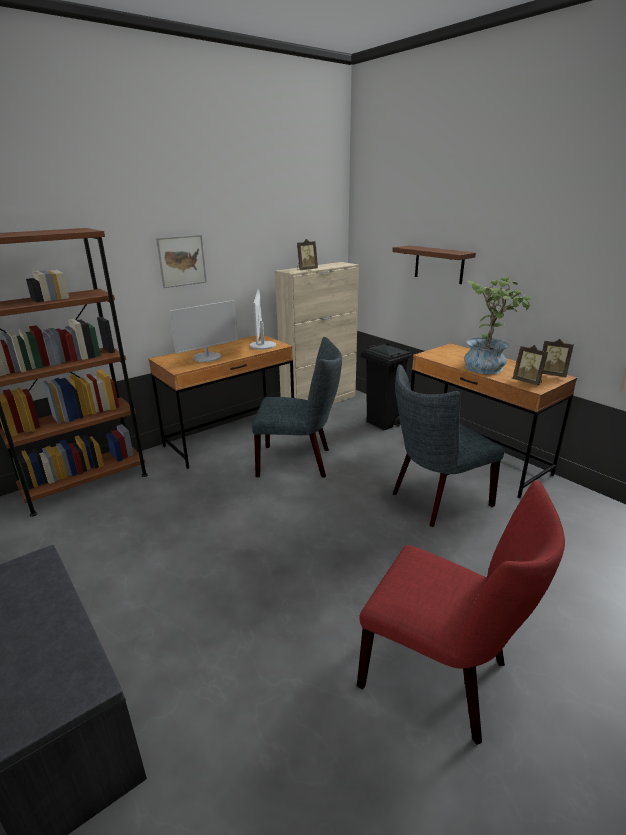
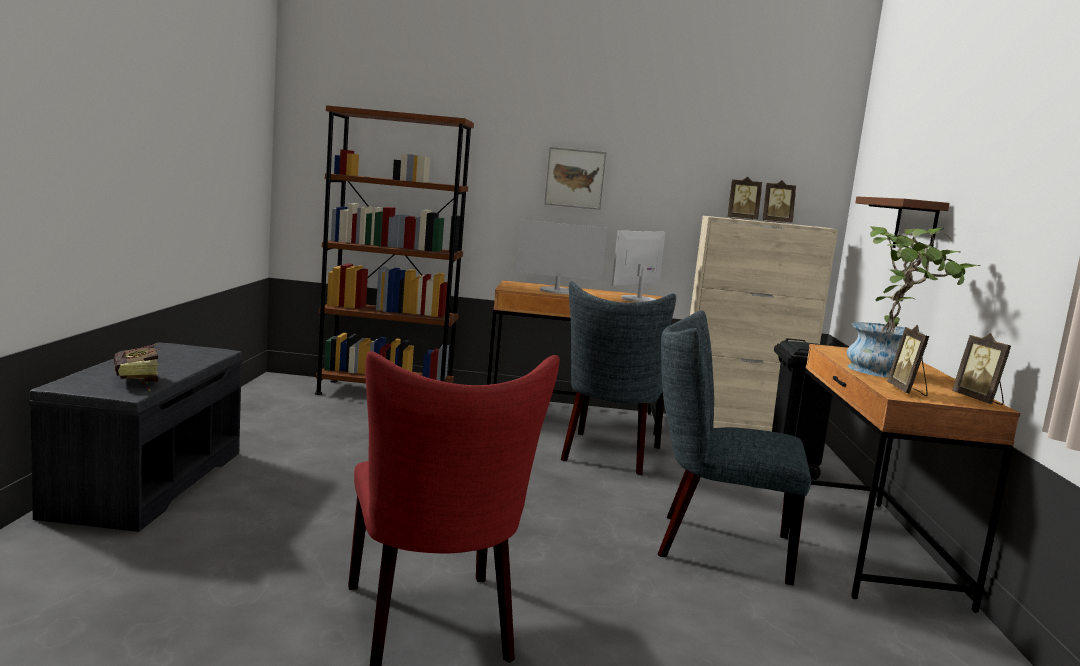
camera: 40 degrees right, 15 degrees down
(64, 664) = (137, 382): none -> book
(299, 461) = (608, 455): grey chair -> grey chair turned 60 degrees clockwise
(321, 266) = (775, 222): none -> picture frame

